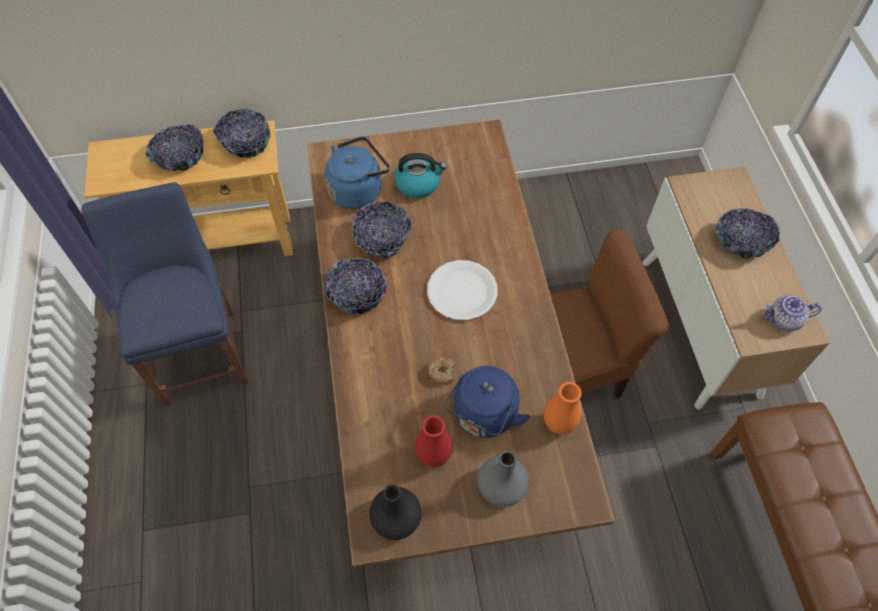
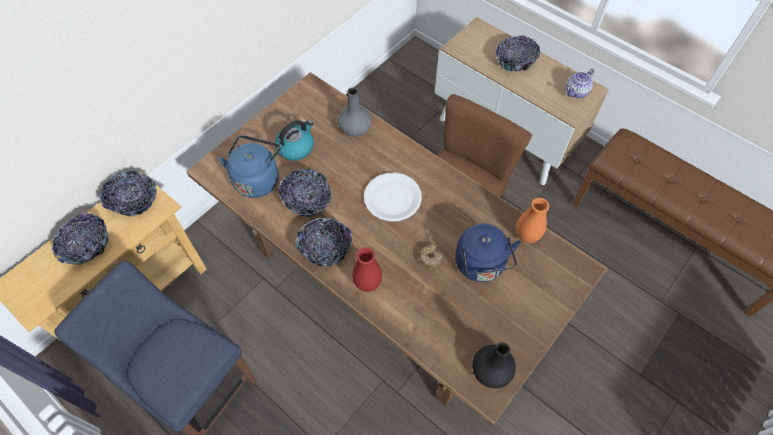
camera: 40 degrees left, 0 degrees up
(434, 456) = (475, 313): red vase -> red vase (367, 284)
(501, 486) = (531, 299): grey vase -> grey vase (354, 128)

